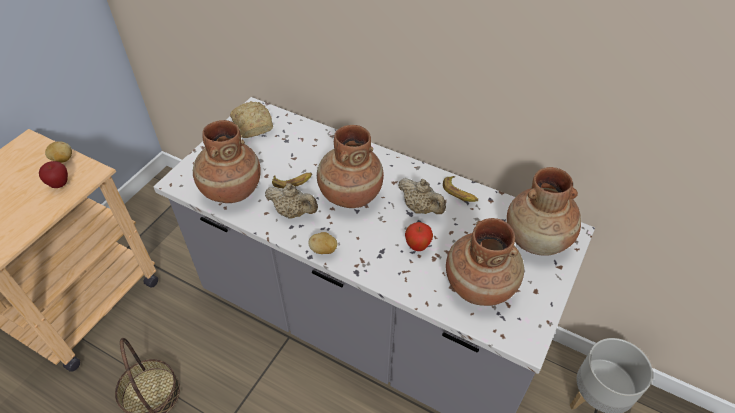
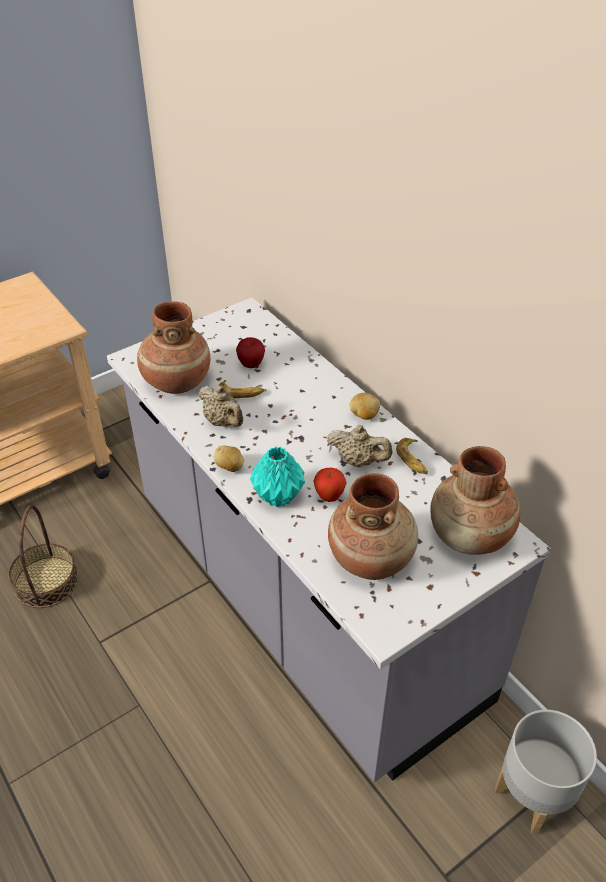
camera: 25 degrees right, 5 degrees down
(59, 184) = (30, 330): apple -> apple (251, 365)
(62, 159) = (45, 308): potato -> potato (364, 415)
(253, 125) = (236, 325): bread -> none
(350, 194) = (291, 423): brown vase -> none
(379, 261) = (279, 497): none -> turquoise vase
(420, 208) = (358, 461): beige teapot -> beige teapot turned 45 degrees counterclockwise

